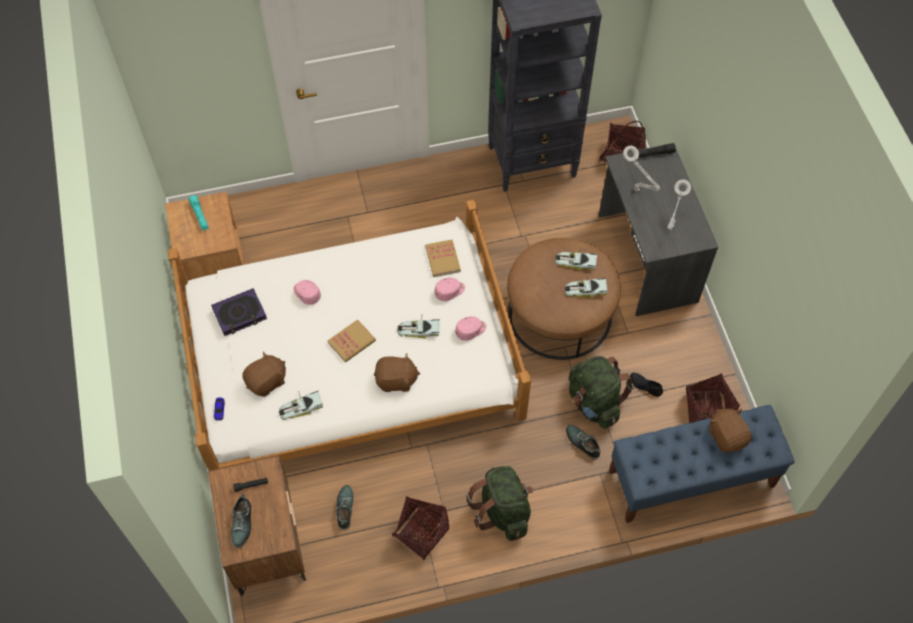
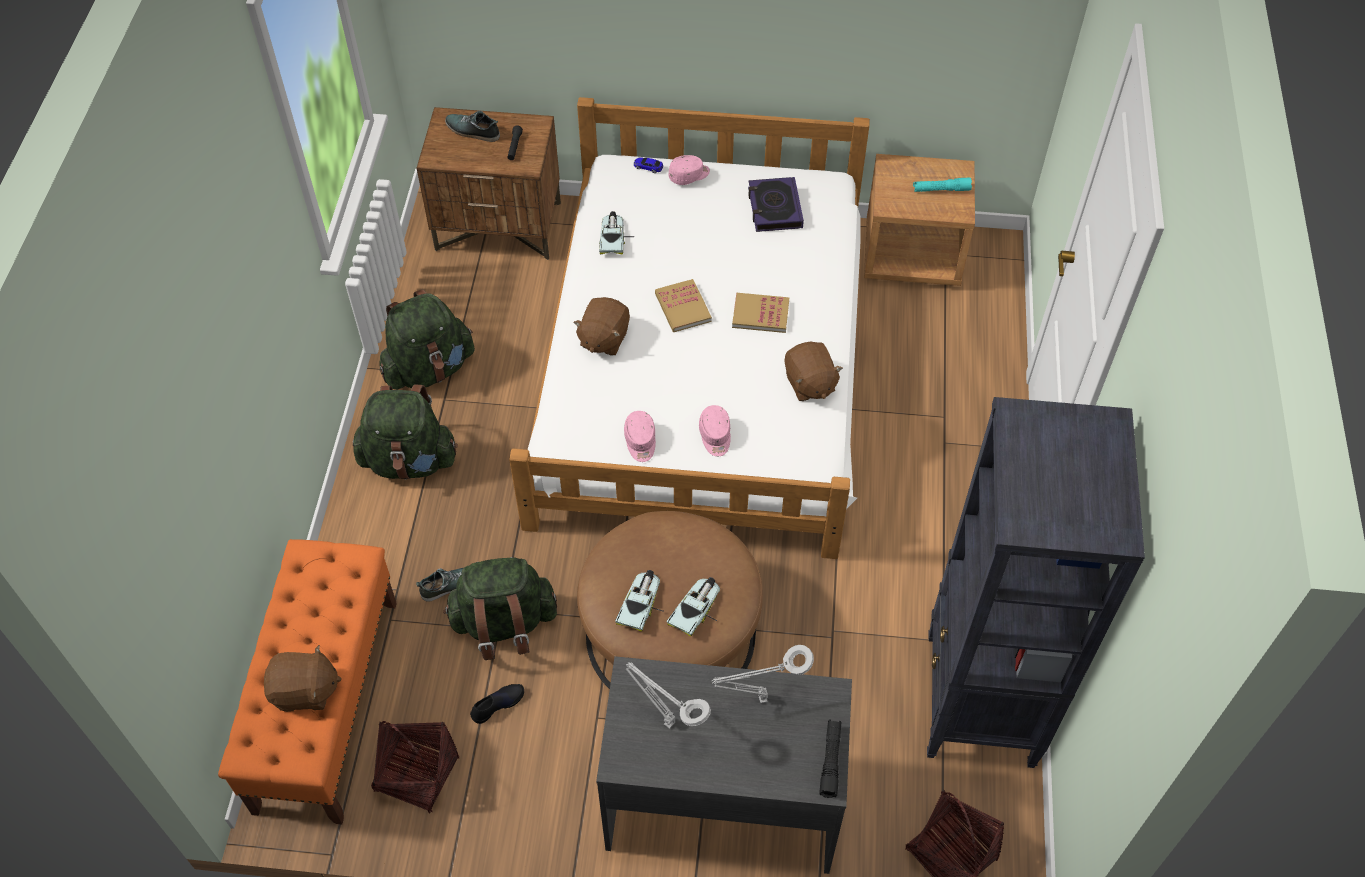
camera: 110 degrees right, 5 degrees down
(267, 381) = (664, 214): brown plush toy -> brown plush toy (809, 384)
(306, 294) = (778, 279): pink cap -> pink cap (689, 175)
(344, 508) = (501, 305): shoe -> none
(418, 329) = (669, 383): toy car -> none
(420, 533) = (429, 368): basket -> green backpack
(442, 259) = (774, 443): book -> book (760, 314)
(690, 479) = (327, 703): blue bench -> orange bench

